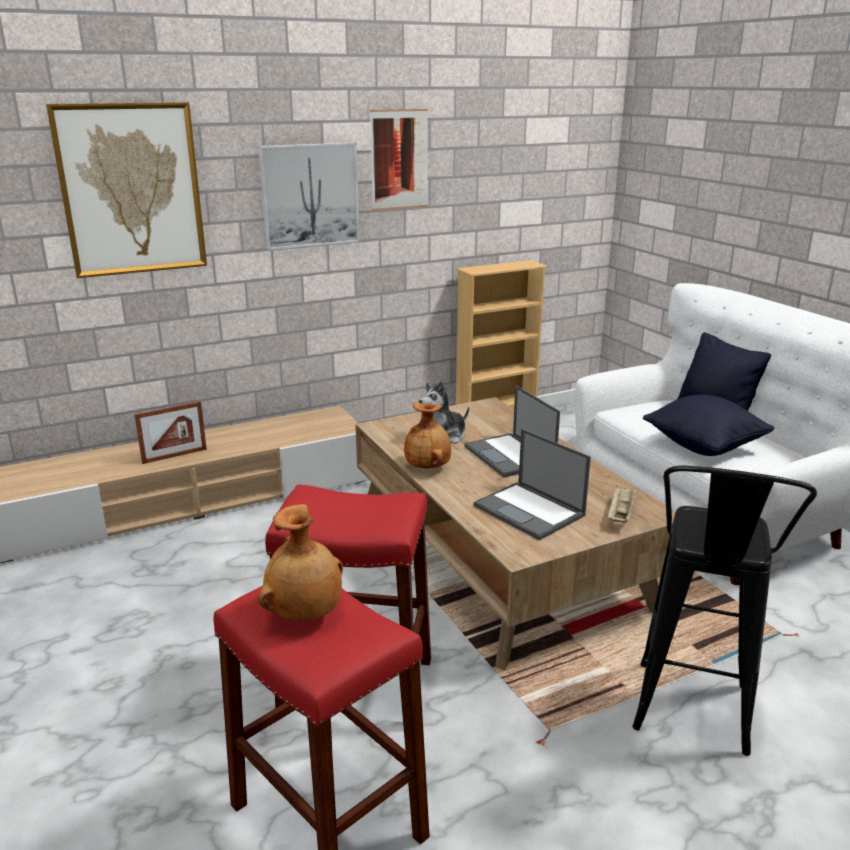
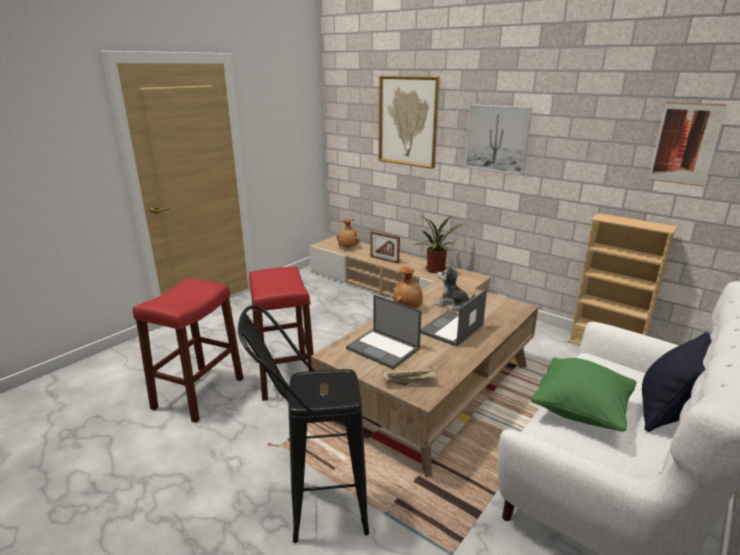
camera: 65 degrees right, 0 degrees up
(273, 431) = (436, 271): none -> potted plant
(305, 613) = (187, 292): brown vase -> brown vase (347, 248)
(399, 159) = (564, 123): picture -> picture (685, 144)
(530, 511) = (384, 349): laptop -> laptop turned 75 degrees counterclockwise
(704, 446) = (580, 410): black pillow -> green pillow

